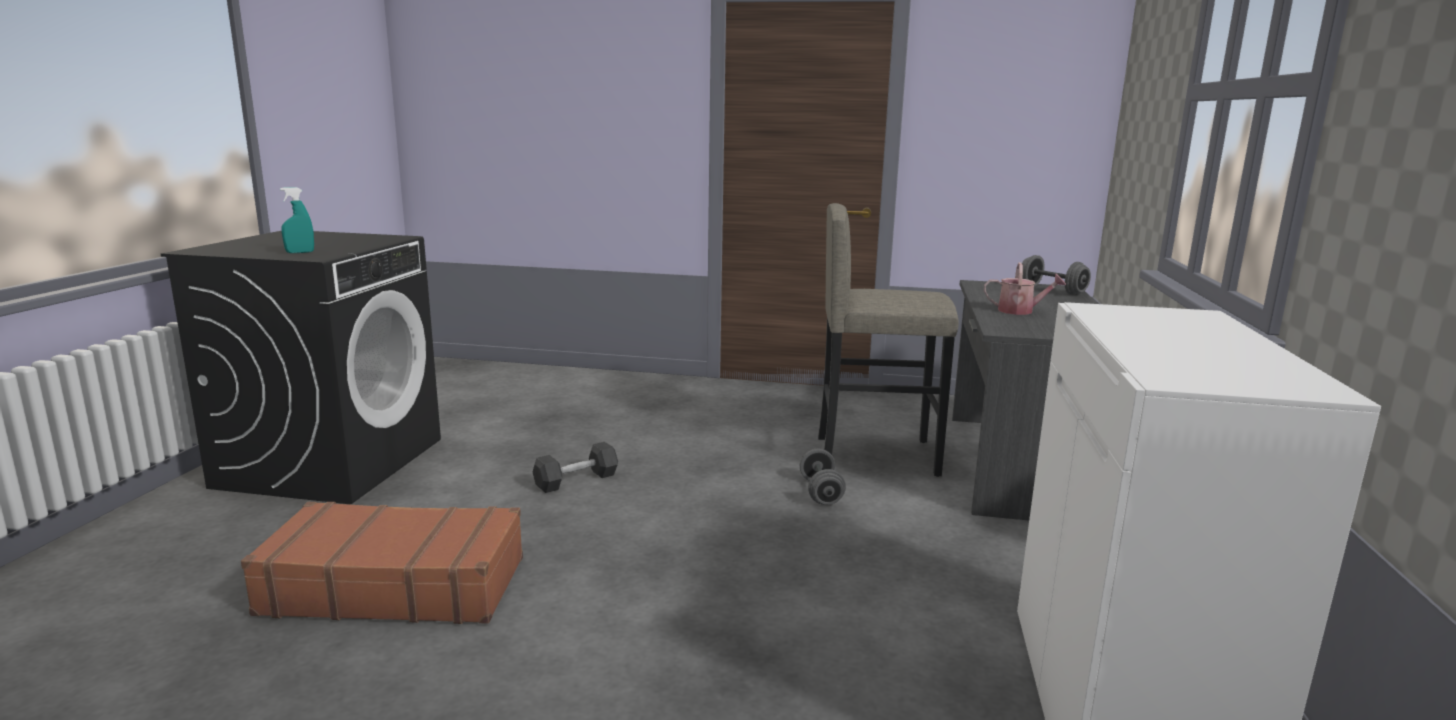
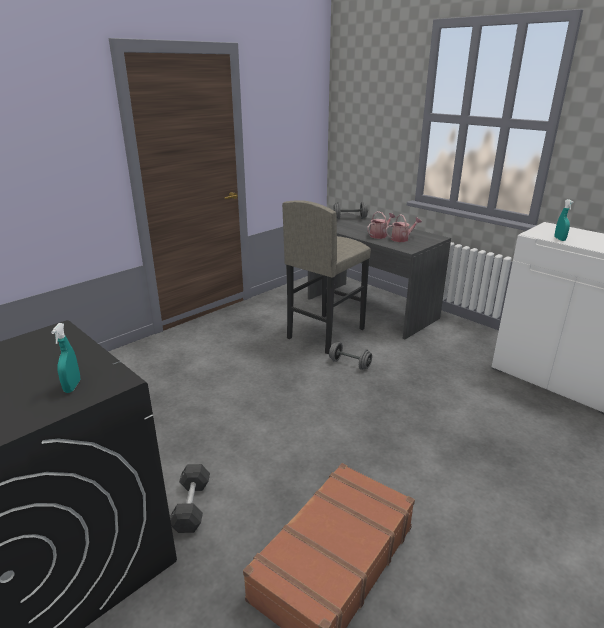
camera: 55 degrees left, 10 degrees up
(576, 480) = (253, 436): grey dumbbell -> grey dumbbell (191, 506)
(1040, 322) = (402, 239): none -> watering can
(1112, 322) = (559, 239): none -> turquoise spray bottle

